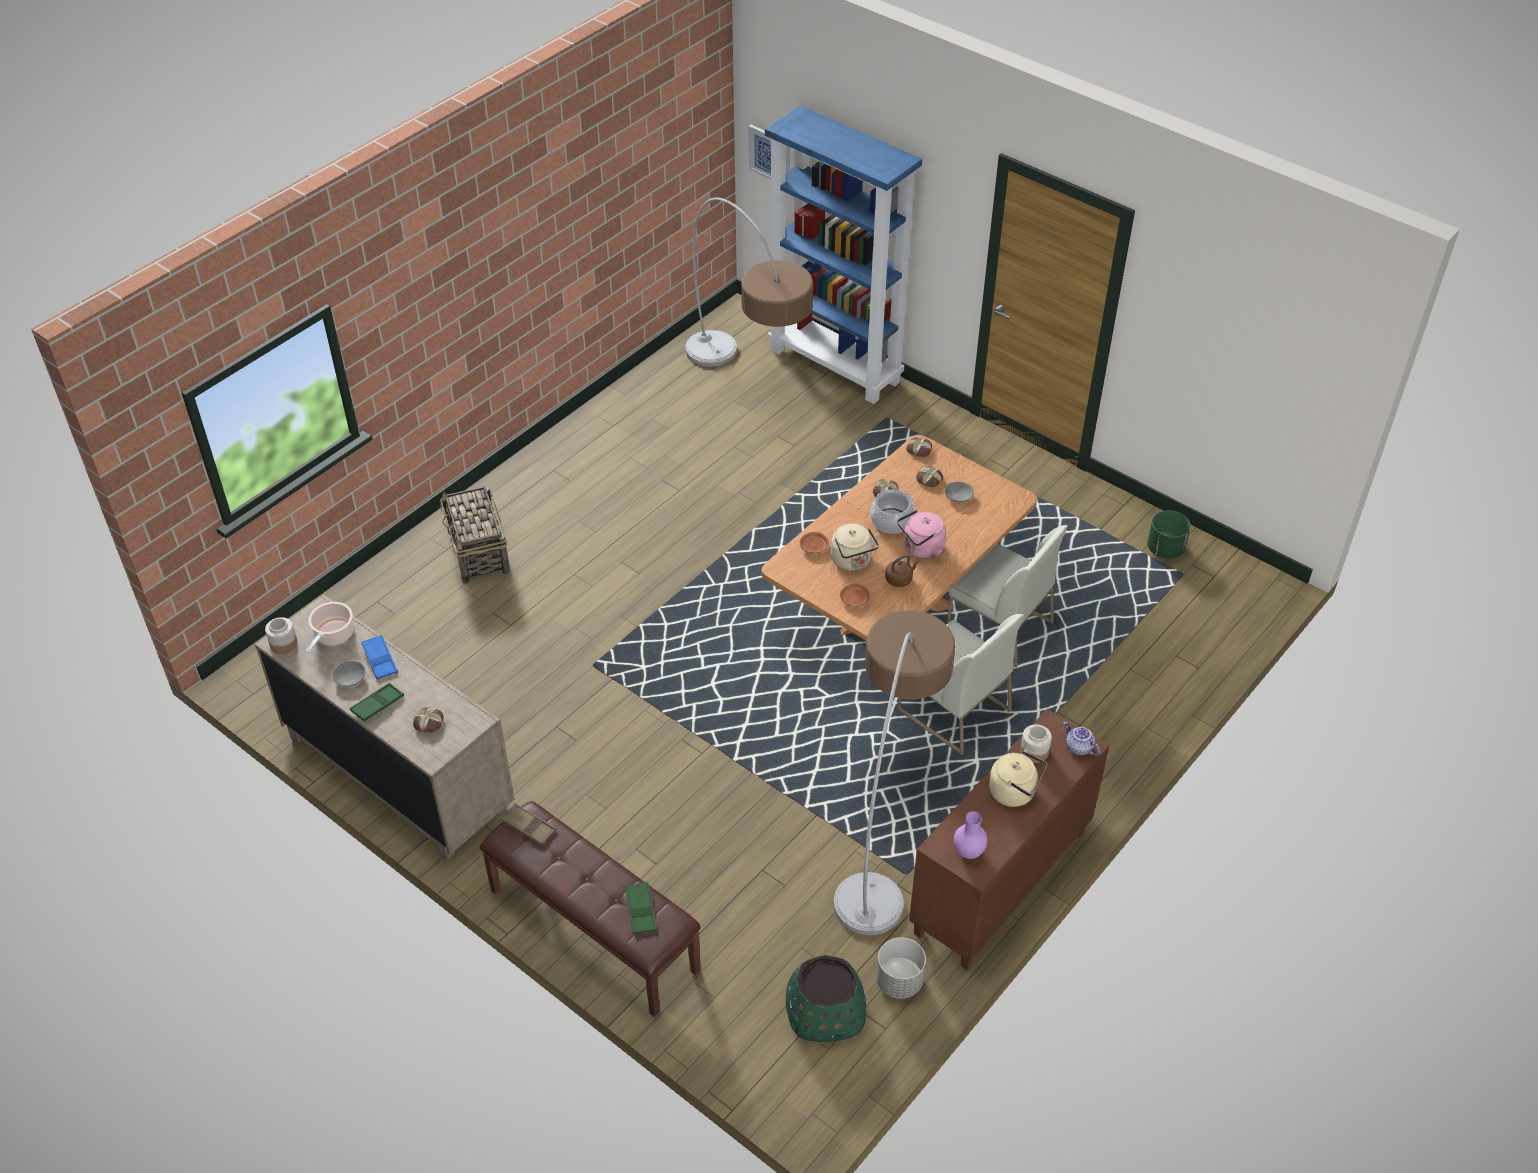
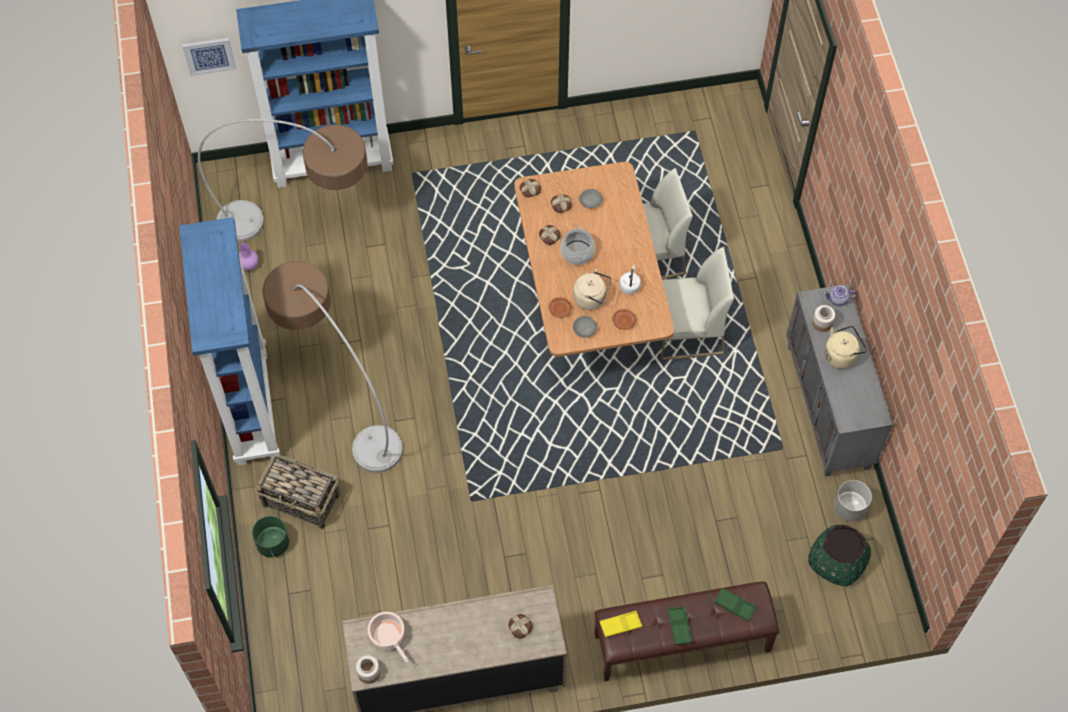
camera: 50 degrees left, 15 degrees up
(350, 679) = (439, 651): grey bowl -> grey bowl (584, 329)
(377, 705) = (477, 648): green tray -> green tray (679, 627)
(380, 660) = (437, 622): blue tray -> none
(529, 827) = (620, 625): brown tray -> yellow tray
(540, 465) = (251, 406): none -> blue bookcase
(886, 828) = (742, 434): floor lamp -> floor lamp (339, 400)
(900, 579) = (629, 285): brown kettle -> white kettle
(921, 549) = (615, 255): pink kettle -> none
(967, 852) = (862, 410): purple vase -> purple vase (249, 266)
(1001, 884) = (829, 407): brown cabinet -> grey cabinet
(1165, 549) = (667, 123): green planter -> green planter (273, 543)

